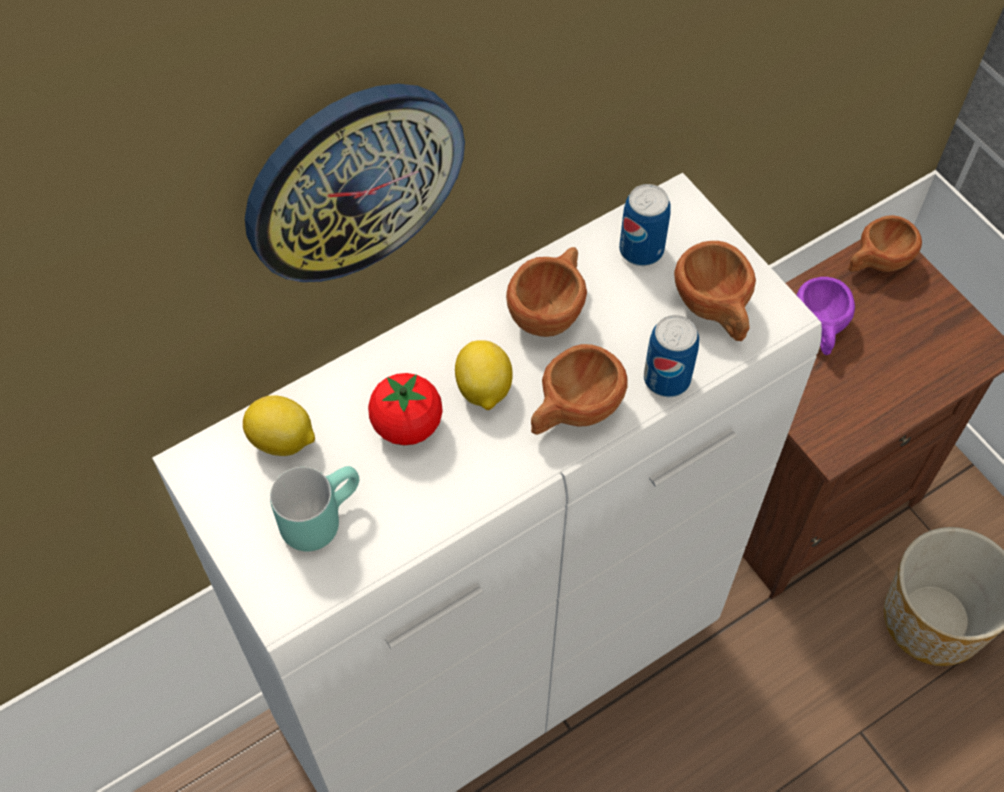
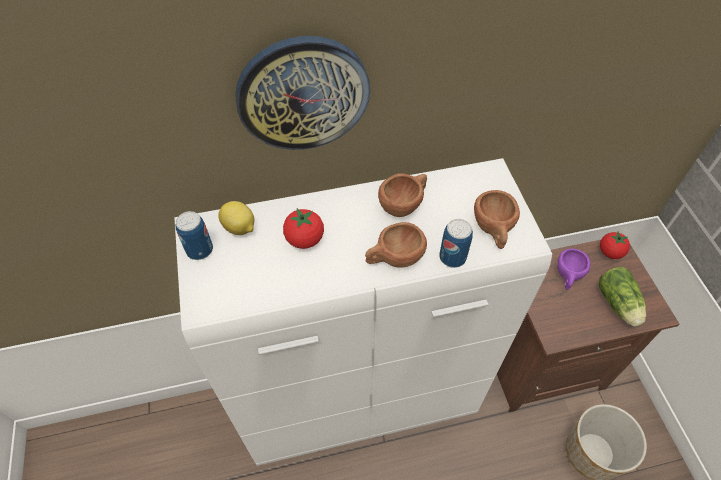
camera: 20 degrees right, 5 degrees down
(319, 515) = (240, 270): turquoise mug -> none
(483, 390) = (351, 234): lemon -> none
(641, 250) = (465, 189): can -> can (199, 250)
(876, 263) = (610, 252): brown cup -> tomato
(918, 355) = (618, 305): none -> lettuce

